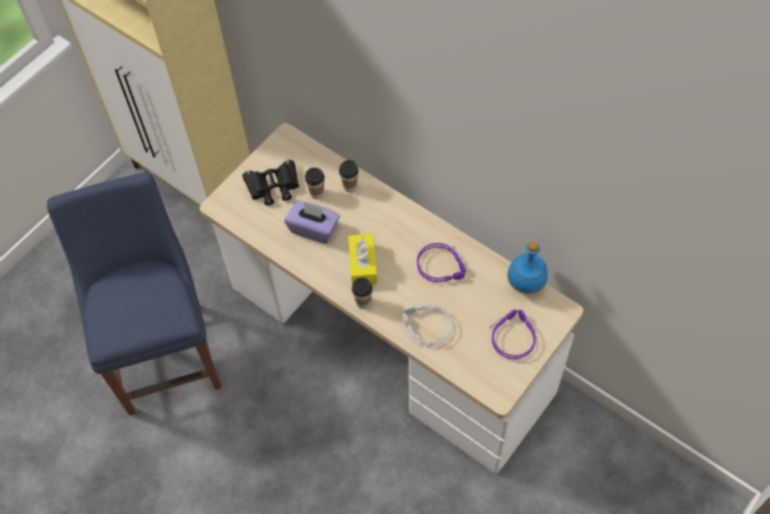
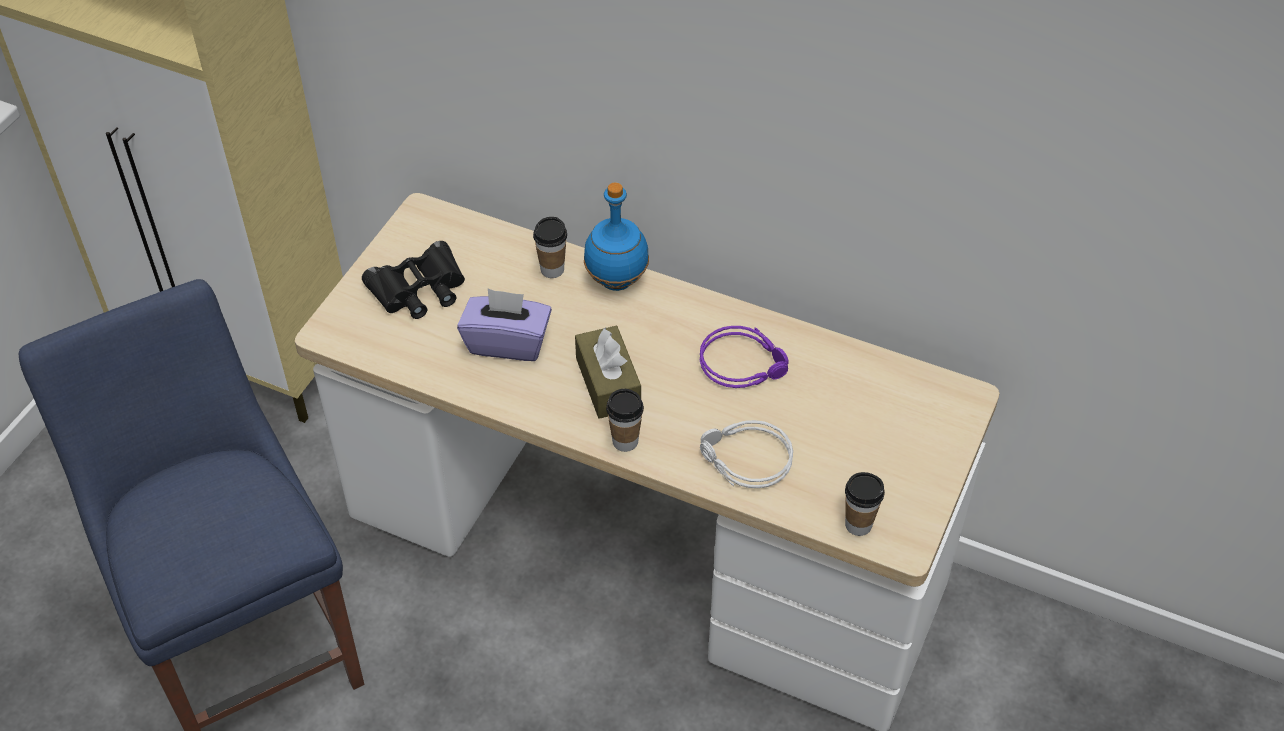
camera: 15 degrees left, 10 degrees down
(317, 193) = (498, 288): cup -> cup (858, 525)
(363, 265) = (608, 383): yellow tissue box -> brown tissue box
(512, 336) = (895, 449): purple headphones -> none
(526, 285) = (893, 369): blue bottle -> blue bottle (617, 281)

